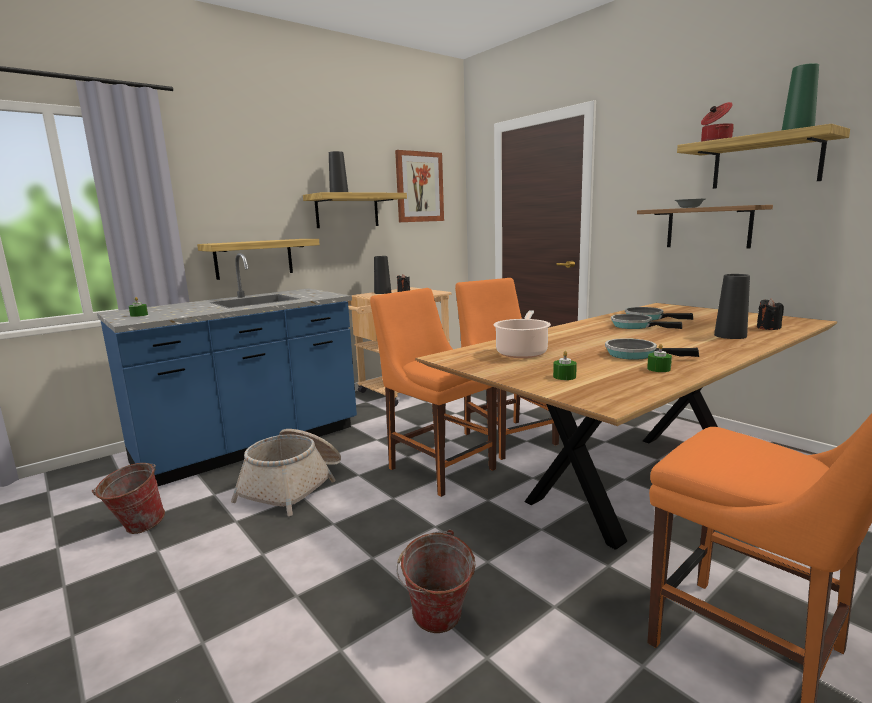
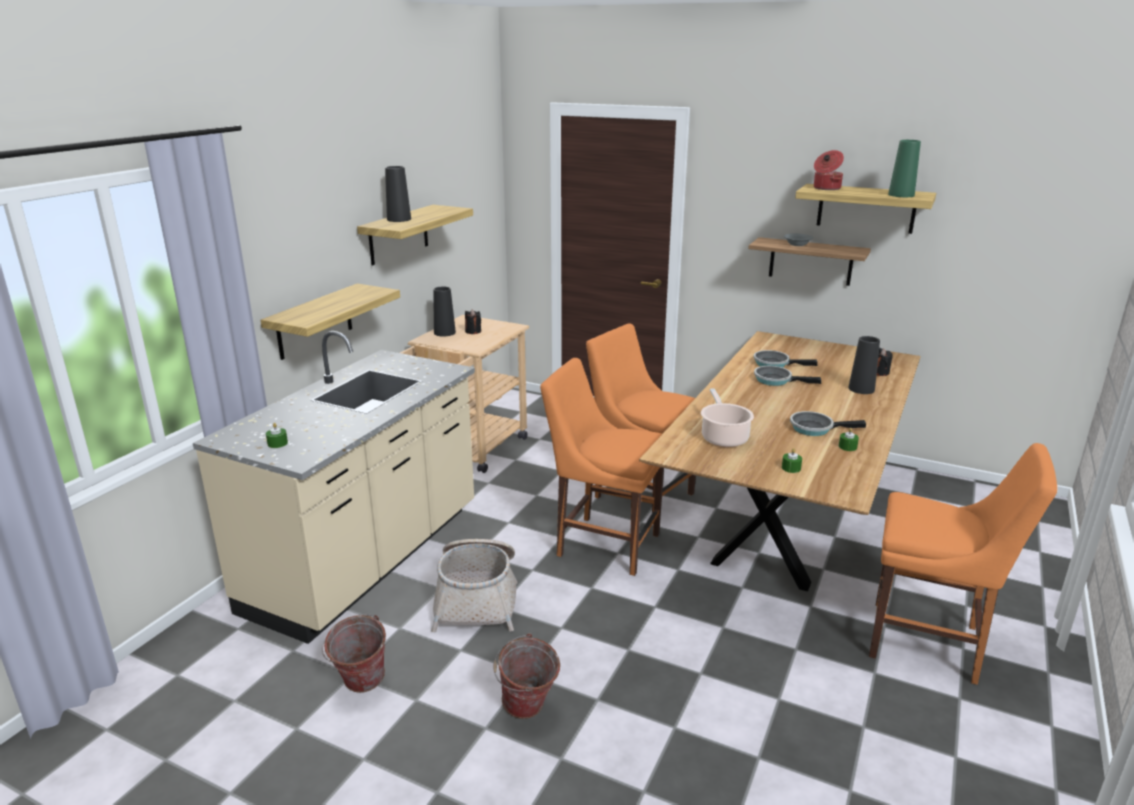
camera: 25 degrees left, 10 degrees up
(249, 446) = (367, 560): blue counter -> beige counter
(419, 187) = (463, 185): picture -> none
(437, 625) = (727, 687): bucket -> bucket (527, 711)

